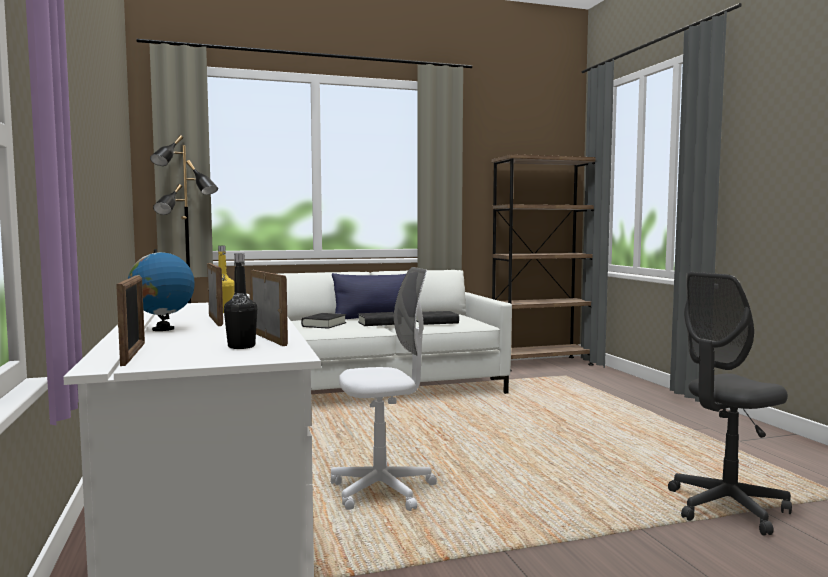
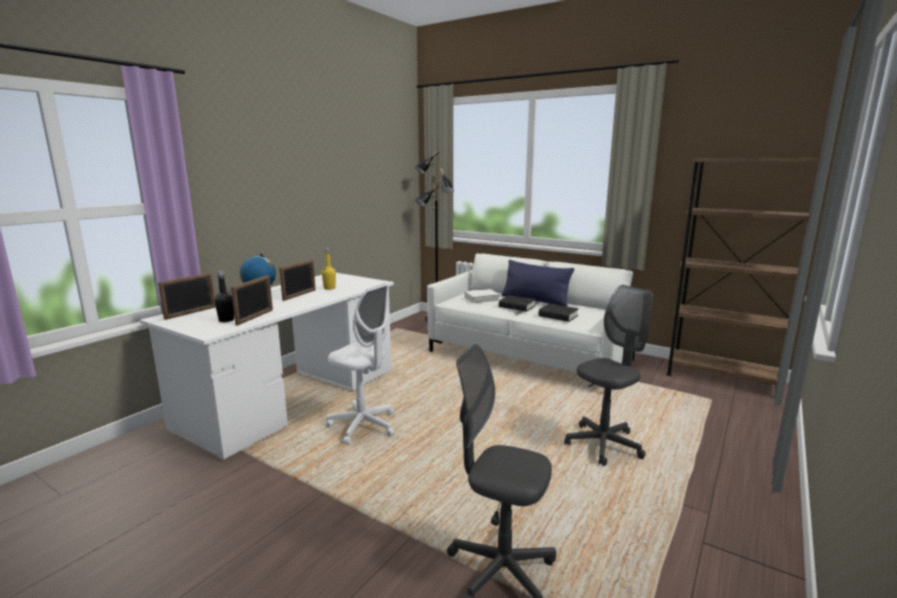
camera: 50 degrees right, 10 degrees up
(324, 324) = (481, 299): black book -> white book
(583, 420) = (603, 445): none -> grey office chair

